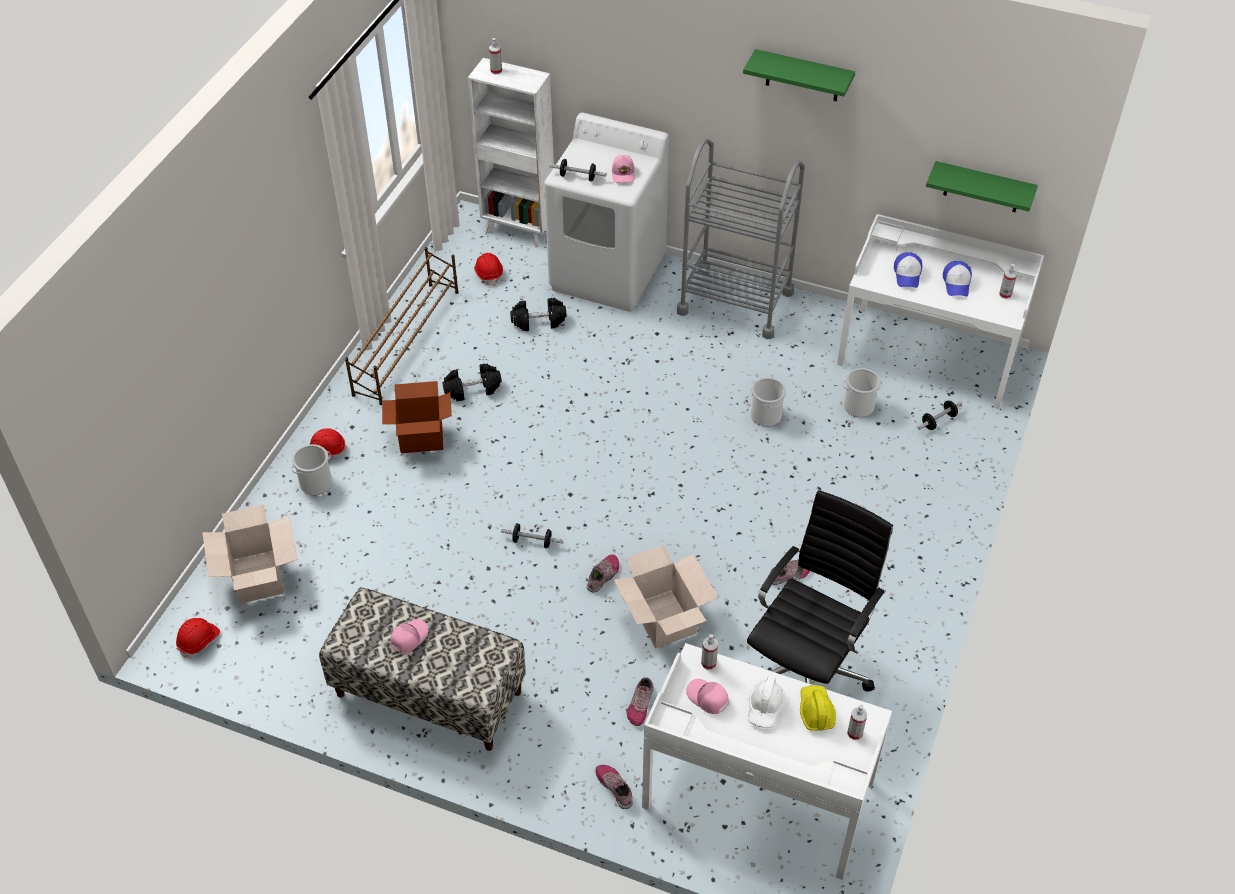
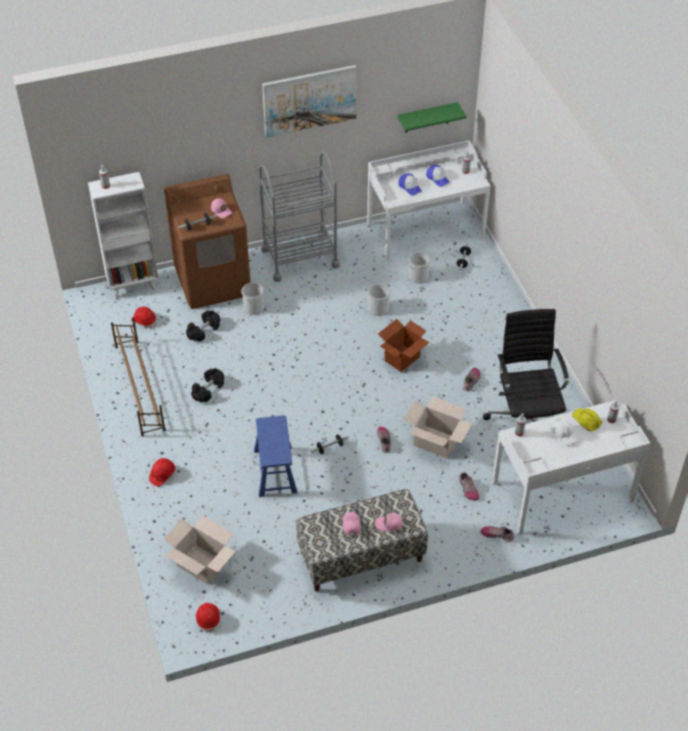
camera: 40 degrees left, 0 degrees up
(316, 483) = (177, 495): bucket -> bucket (253, 307)
(421, 439) = (209, 434): cardboard box -> cardboard box (402, 359)
(444, 527) = (275, 471): none -> blue stool
(608, 273) = (213, 281): white washing machine -> brown washing machine
(707, 698) = (535, 448): pink cap -> pink cap (389, 524)
(803, 76) = (309, 100): green shelf -> picture

